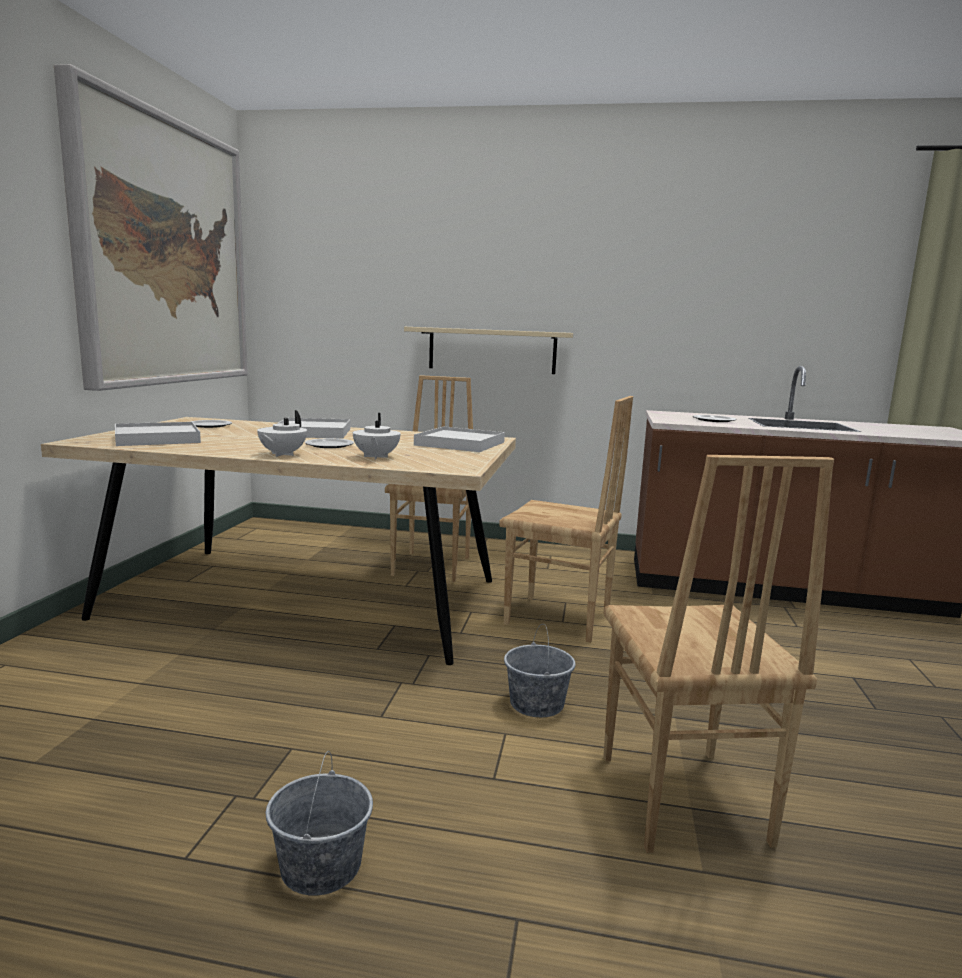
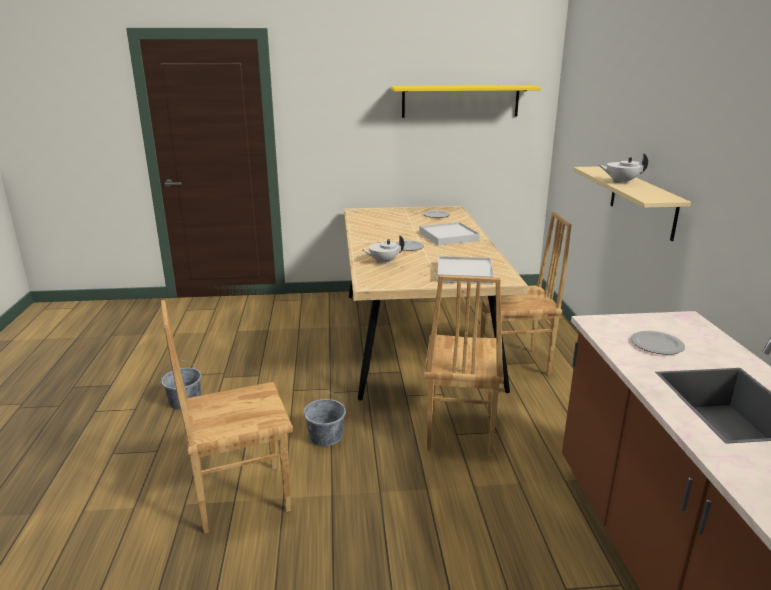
camera: 75 degrees right, 10 degrees up
(157, 438) = (380, 218): white tray -> none
(164, 253) = (460, 101): picture -> yellow shelf
(282, 454) = (366, 244): white teapot -> white teapot (620, 182)

